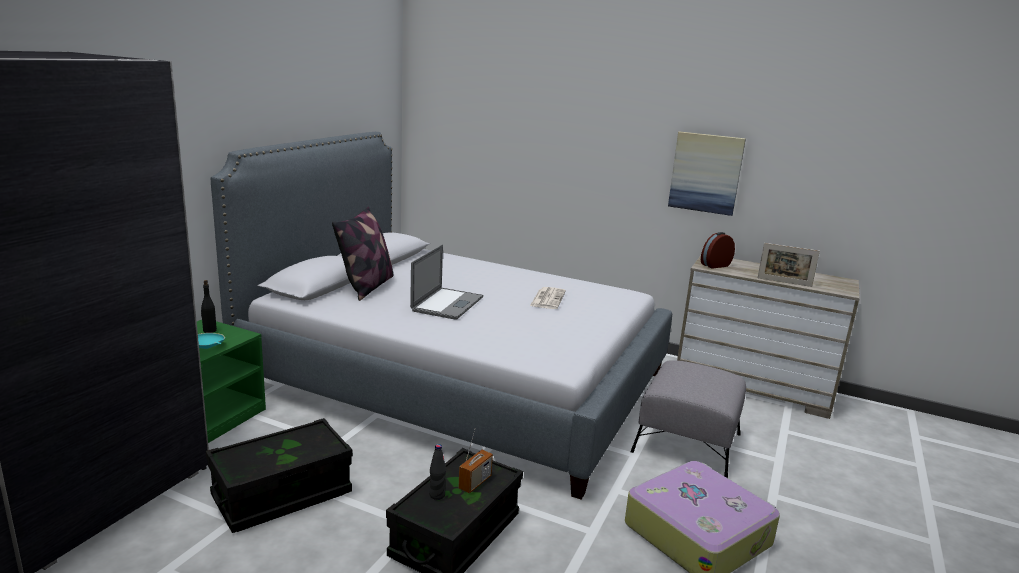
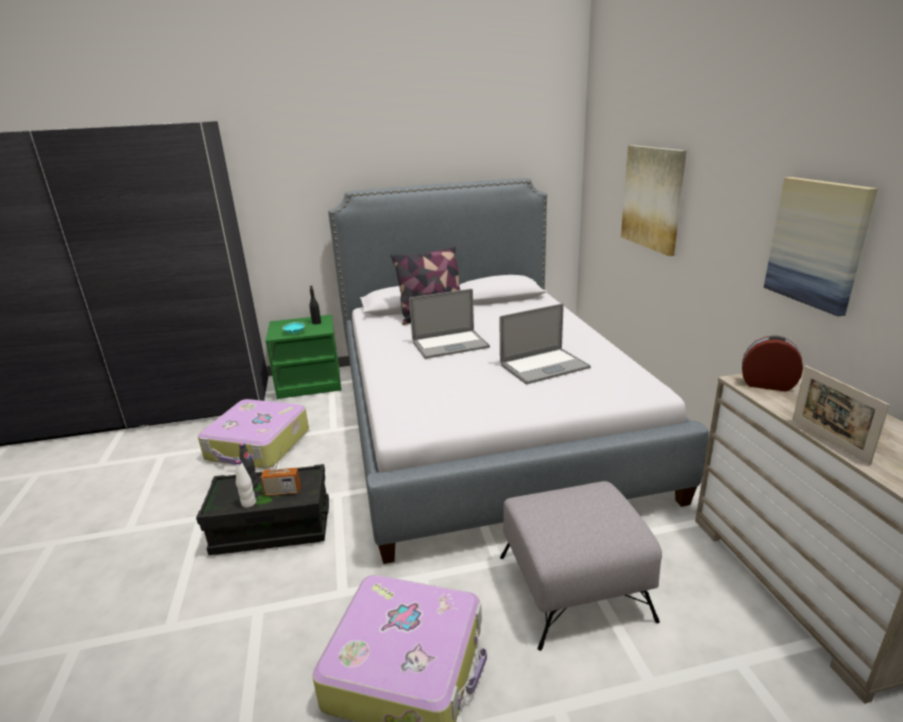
camera: 55 degrees right, 5 degrees up
(282, 495) = (258, 445): black storage box -> suitcase
(468, 506) = (248, 503): none -> white bottle
(526, 148) = (652, 198): none -> picture
(547, 298) = (544, 366): newspaper -> laptop

